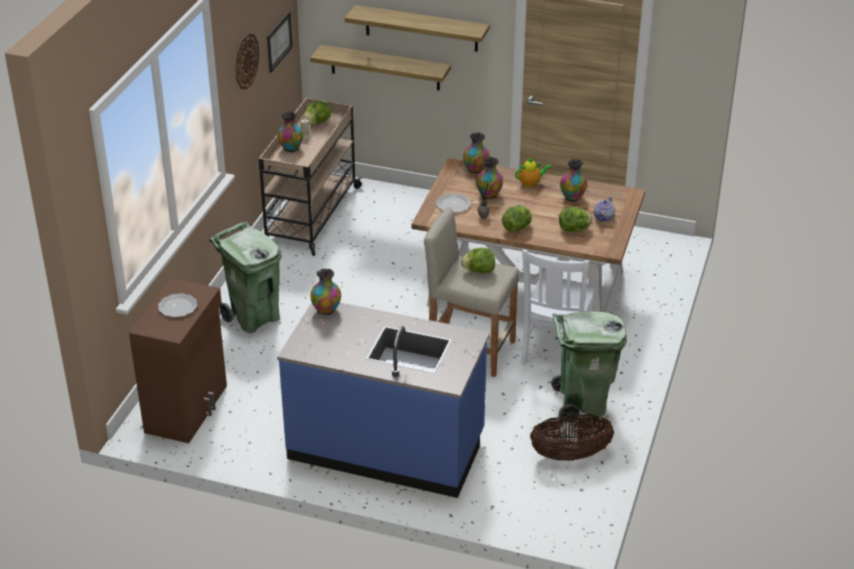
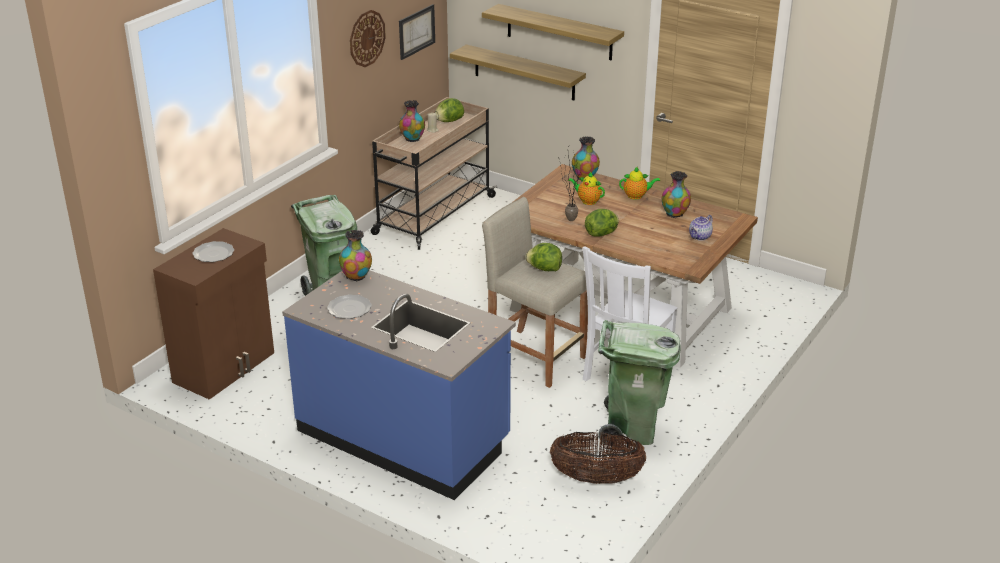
camera: 15 degrees right, 5 degrees down
(453, 204) = (545, 204): plate -> plate (349, 308)
(489, 195) = (587, 201): vase -> teapot
(574, 230) = (662, 243): lettuce -> none

